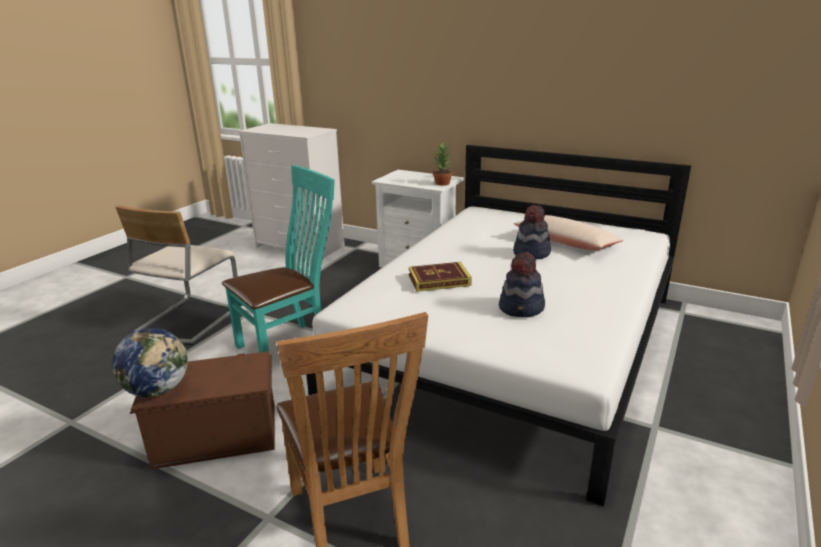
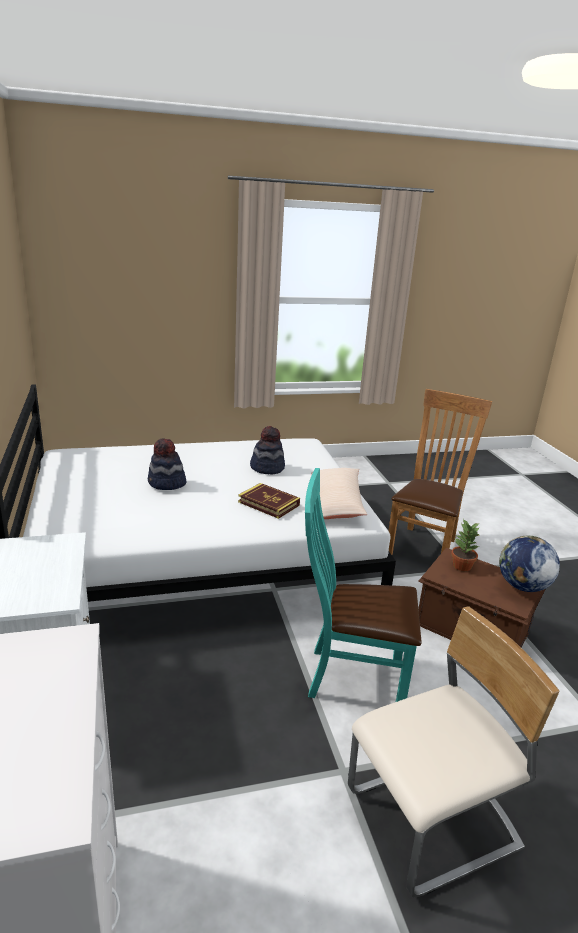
camera: 135 degrees left, 0 degrees up
(442, 183) = (46, 542): potted plant -> potted plant (461, 566)
(566, 243) = (120, 478): beige pillow -> beige pillow (336, 502)

